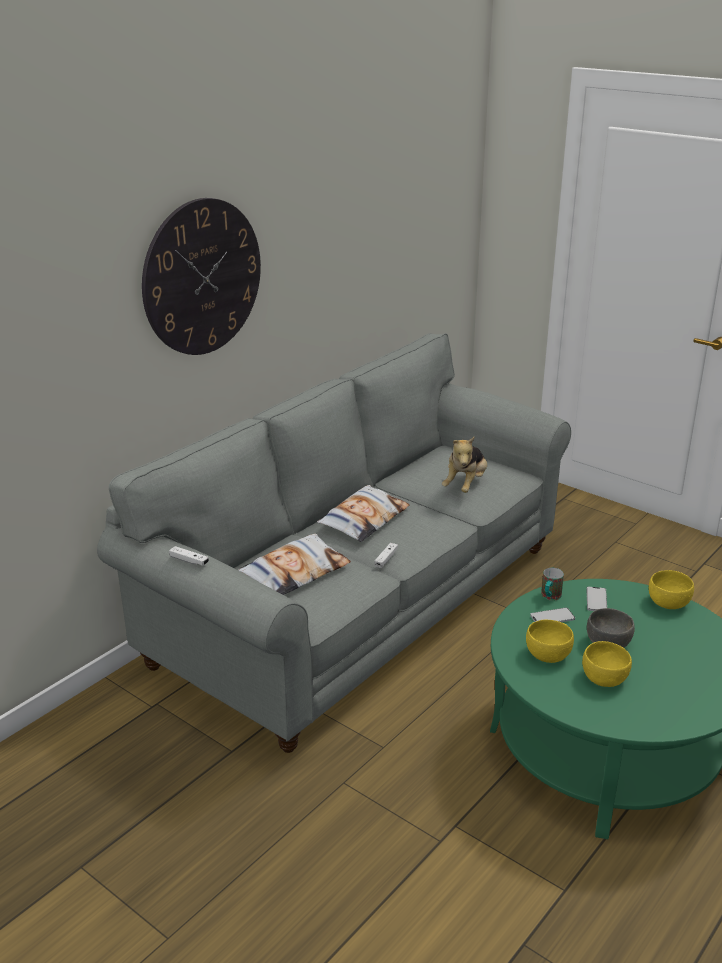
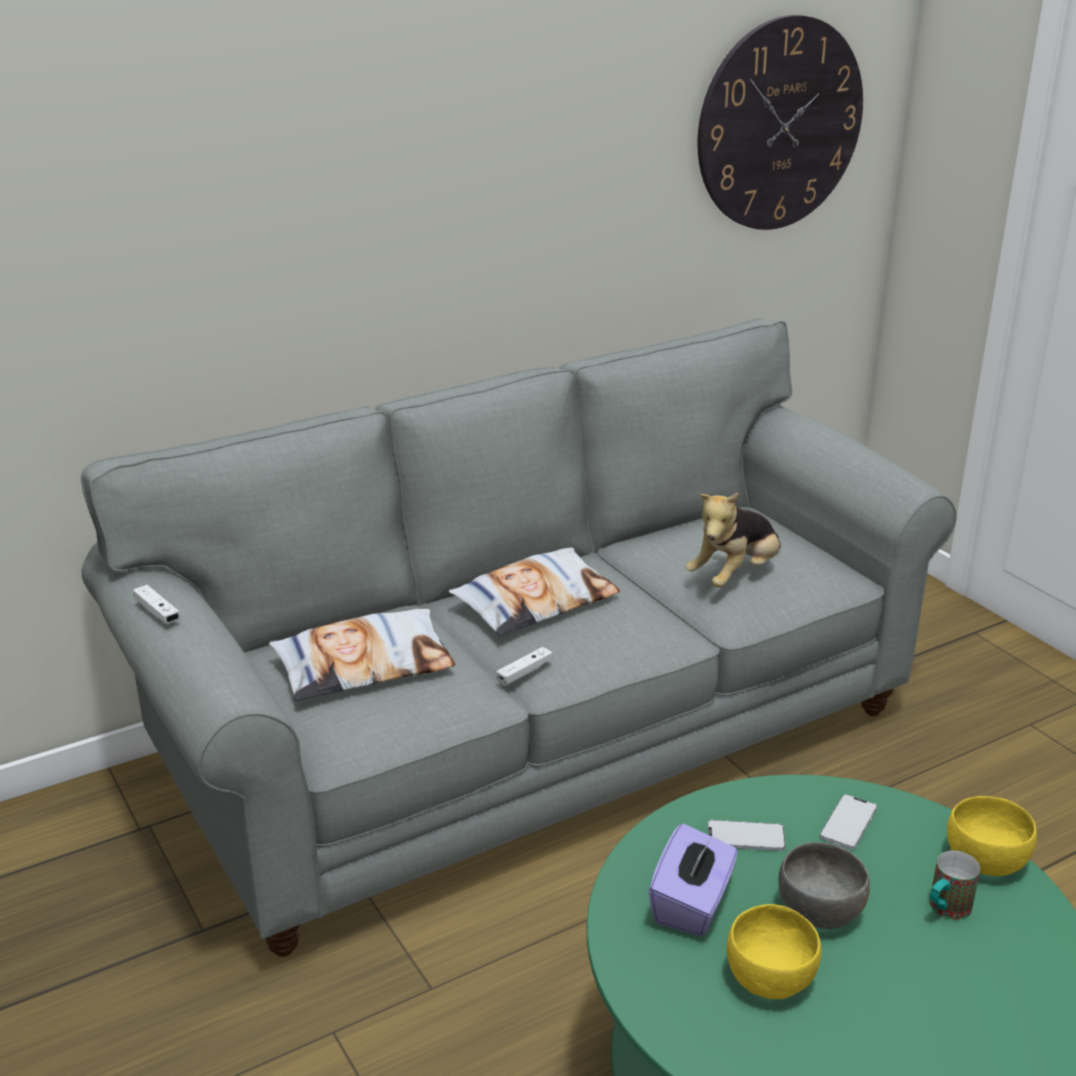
camera: 20 degrees right, 0 degrees up
(202, 277) = (302, 167): wall clock -> wall clock (780, 125)
(547, 654) = (692, 904): yellow bowl -> purple tissue box
(549, 597) = (764, 799): mug -> mug (945, 910)

